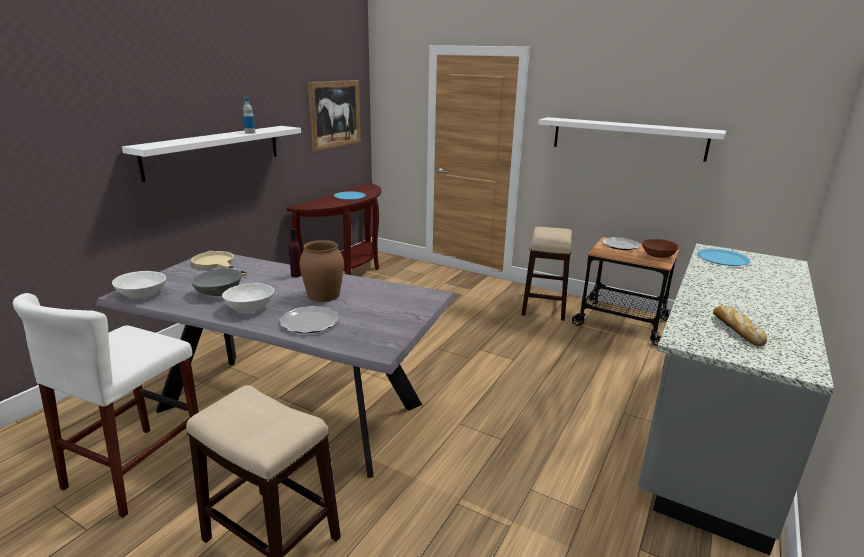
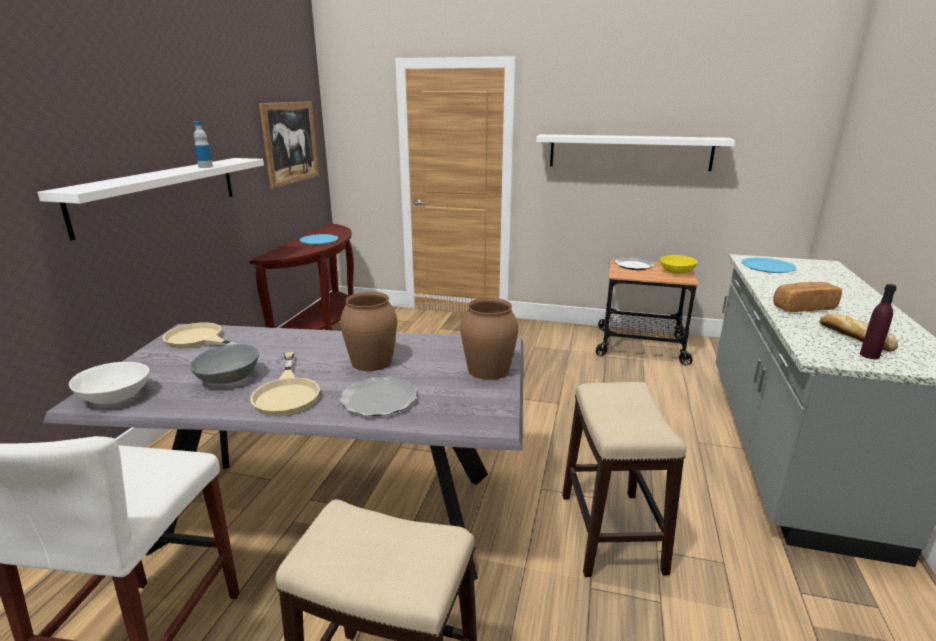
camera: 15 degrees left, 0 degrees up
(250, 308) = (287, 393): white bowl -> beige frying pan
(296, 275) = (318, 341): purple bottle -> purple bottle (869, 355)
(406, 313) = (488, 369): none -> brown vase
(544, 306) = (557, 339): stool -> stool (611, 533)
(657, 255) = (676, 272): brown bowl -> yellow bowl
(715, 298) = (803, 307): none -> bread

